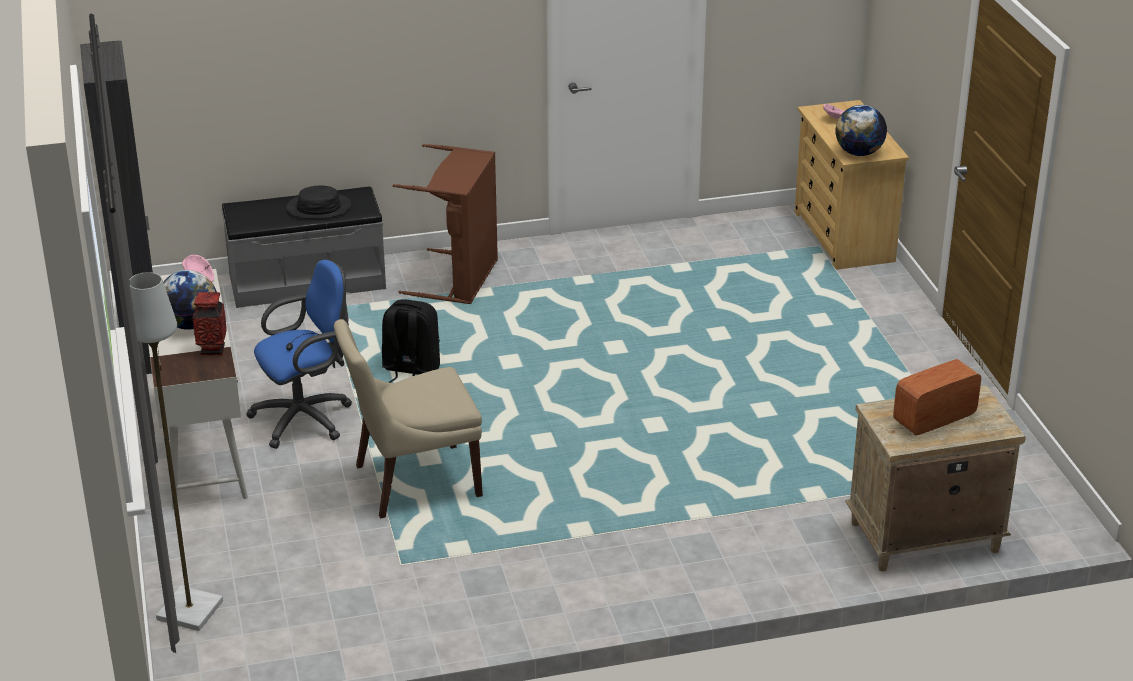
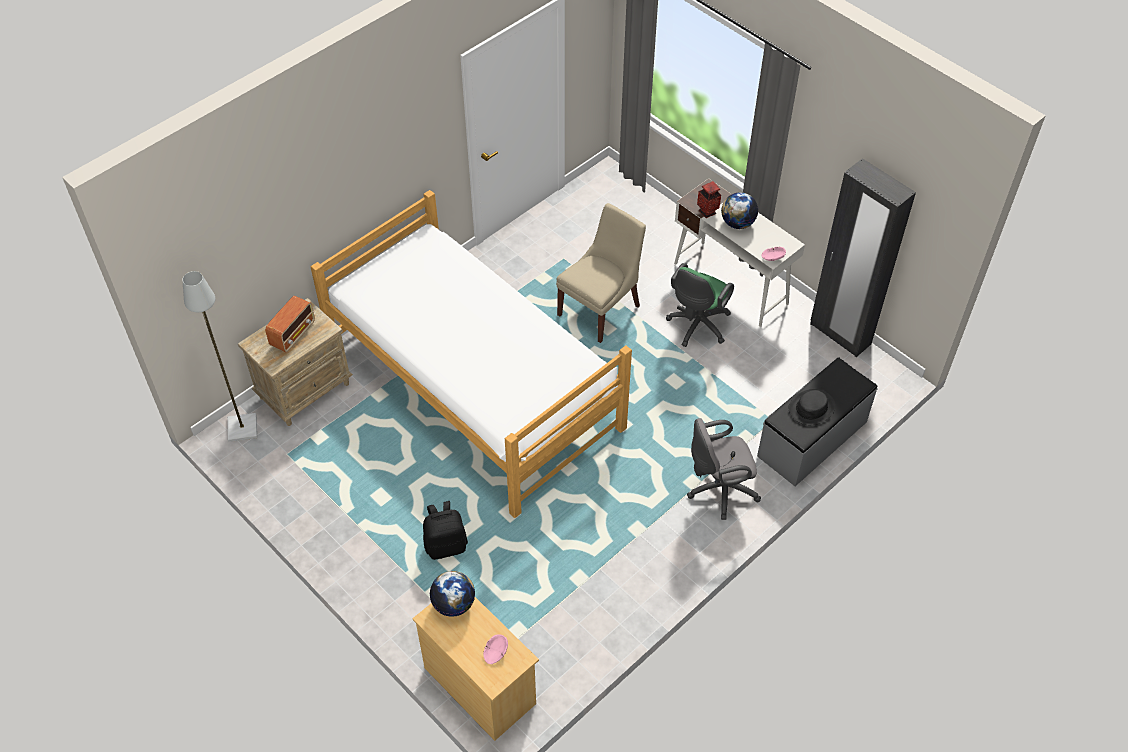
camera: 150 degrees right, 20 degrees up
(189, 609) = (637, 196): grey floor lamp -> grey floor lamp (243, 428)
(307, 418) = (696, 326): blue office chair -> green office chair
(410, 370) = (674, 389): black backpack -> black backpack (446, 545)
(460, 279) = (718, 490): brown laundry basket -> grey office chair
(669, 459) = (474, 386): none -> bed

